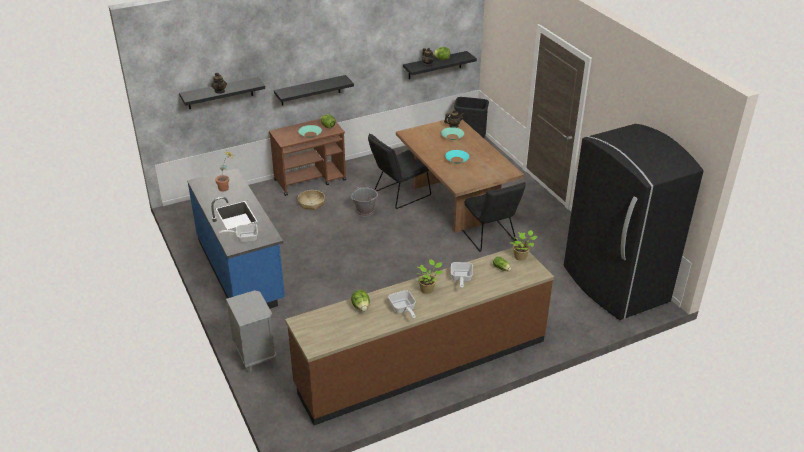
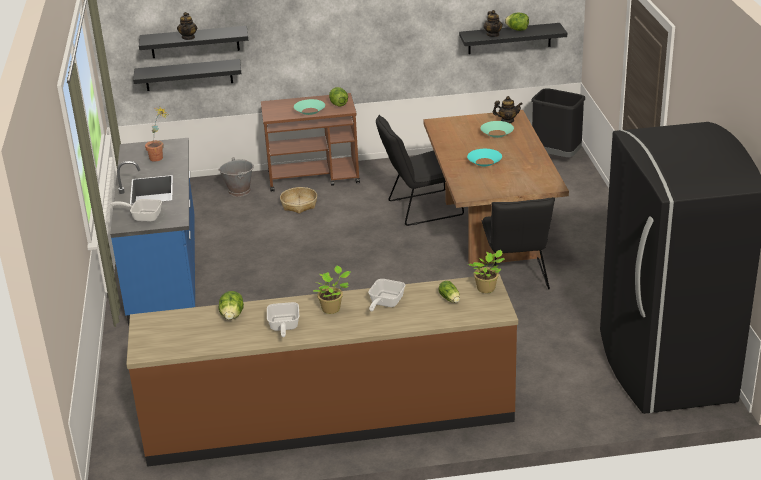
camera: 20 degrees right, 5 degrees down
(255, 355) = (124, 371): grey nightstand -> none
(310, 90) = (321, 53): black shelf -> black shelf (188, 75)
(365, 211) = (363, 223): grey bucket -> grey bucket (239, 191)

